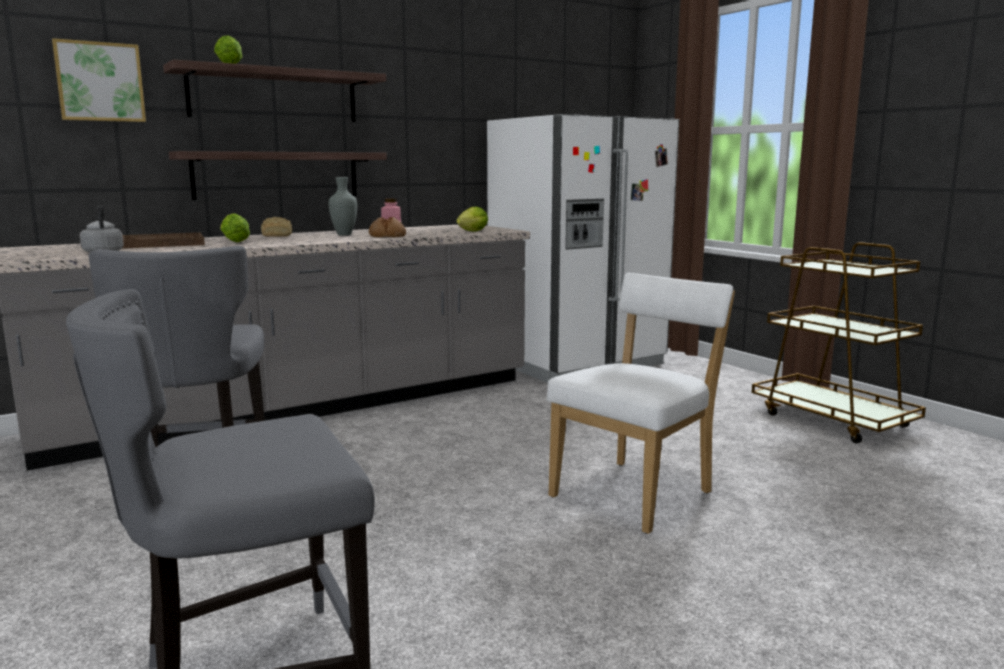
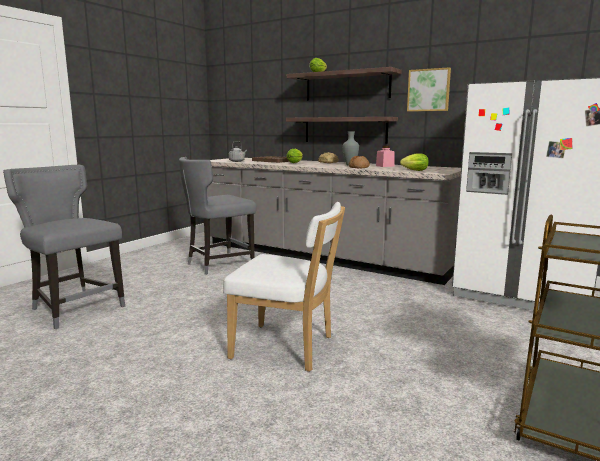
camera: 65 degrees right, 0 degrees up
(100, 82) = (277, 87): picture -> picture (429, 90)

